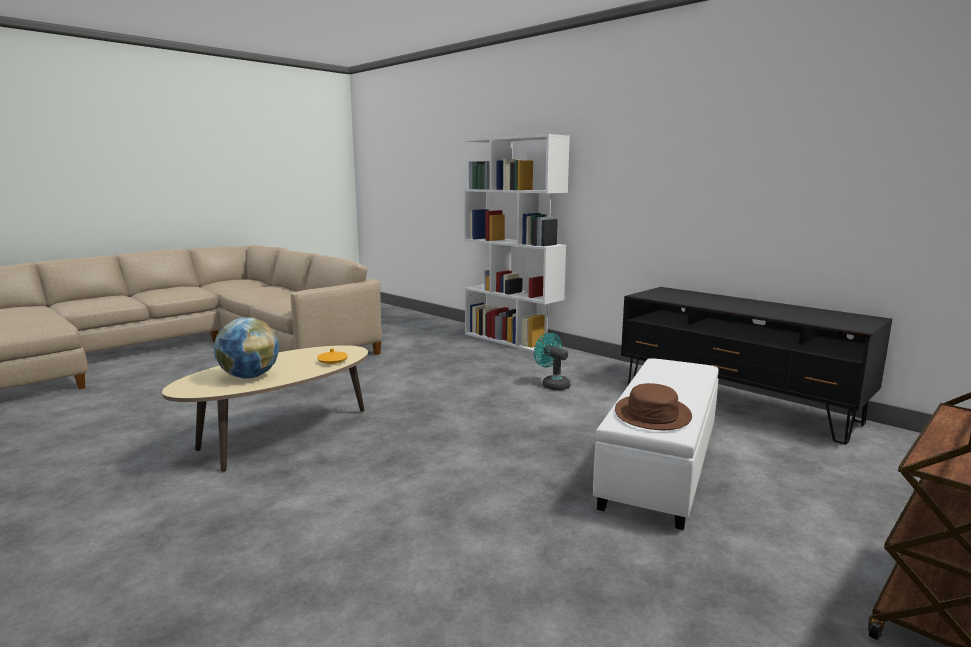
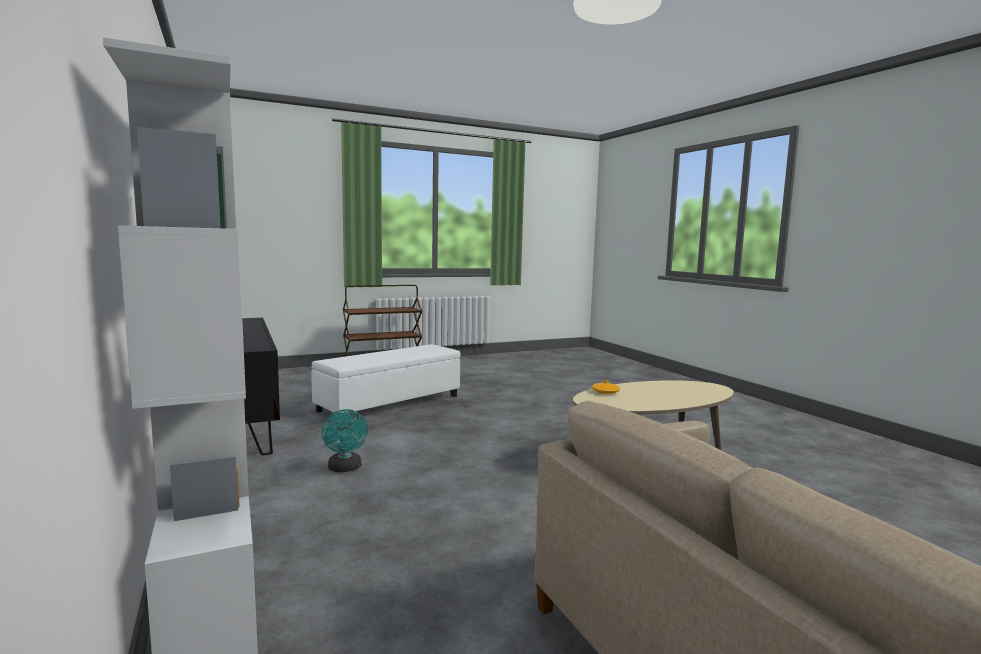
camera: 160 degrees left, 5 degrees down
(249, 376) = (671, 389): globe -> none
(652, 414) = (424, 349): brown hat -> none

